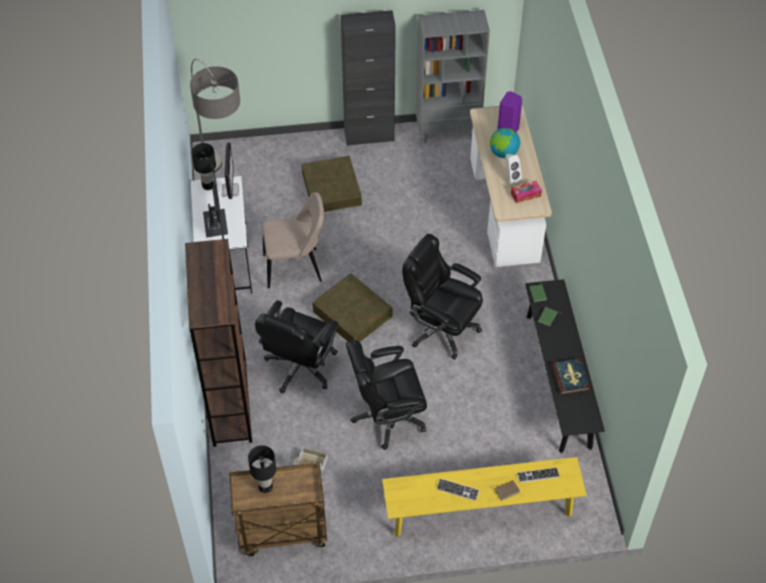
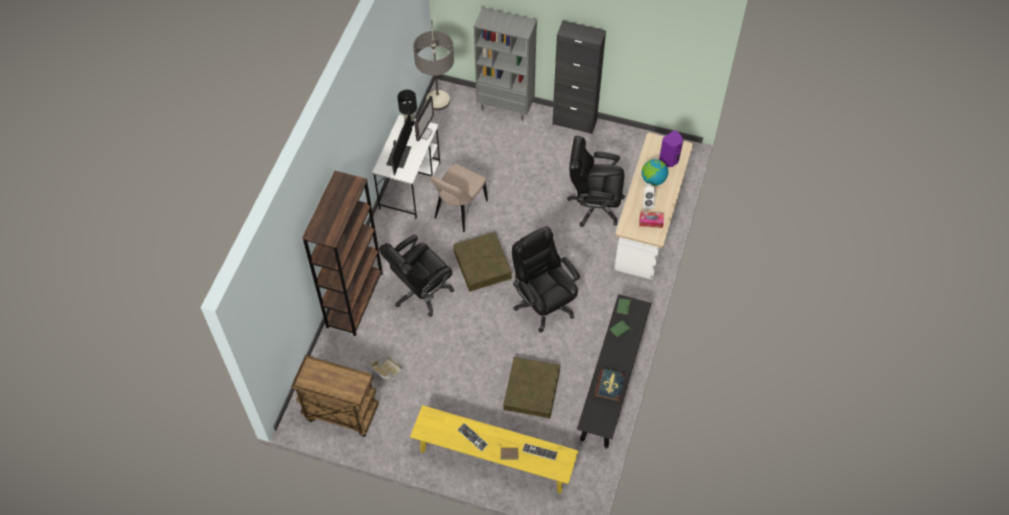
camera: 25 degrees right, 5 degrees up
(266, 487) = (326, 376): black table lamp -> none
(296, 268) = (459, 211): beige chair -> beige chair turned 105 degrees clockwise
(331, 189) = (521, 156): brown storage box -> brown storage box (531, 390)
(387, 416) = (464, 357): black office chair -> black office chair (594, 205)
(448, 131) = (640, 141): grey bookcase -> grey bookcase (506, 107)

